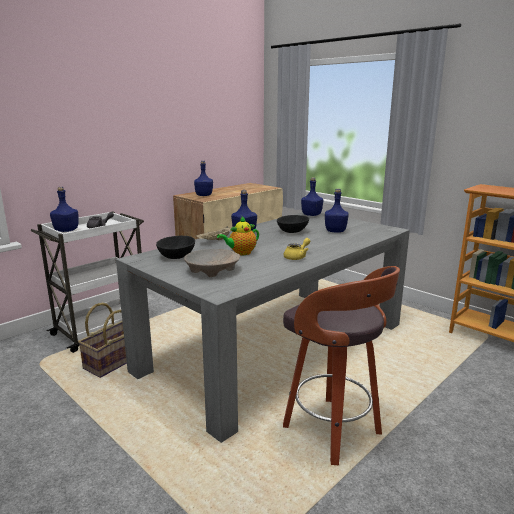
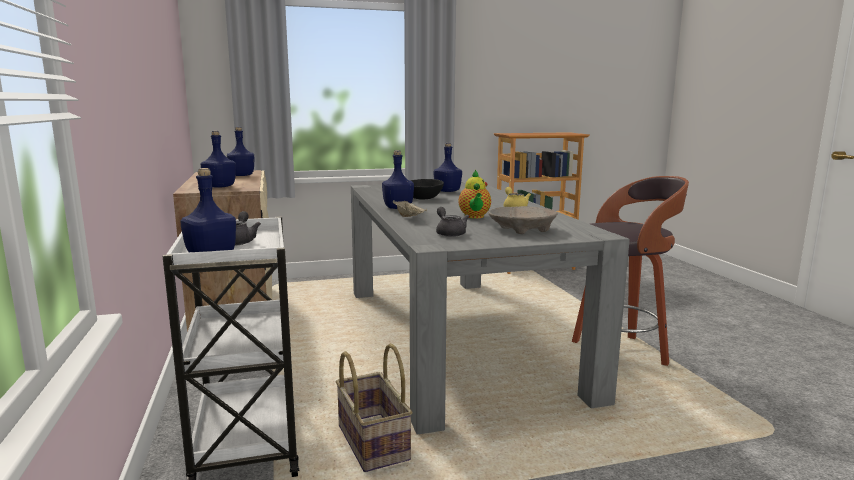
camera: 60 degrees left, 5 degrees down
(176, 256) = (449, 233): black bowl -> grey teapot
(311, 215) = (372, 187): blue bottle -> blue bottle (241, 175)

